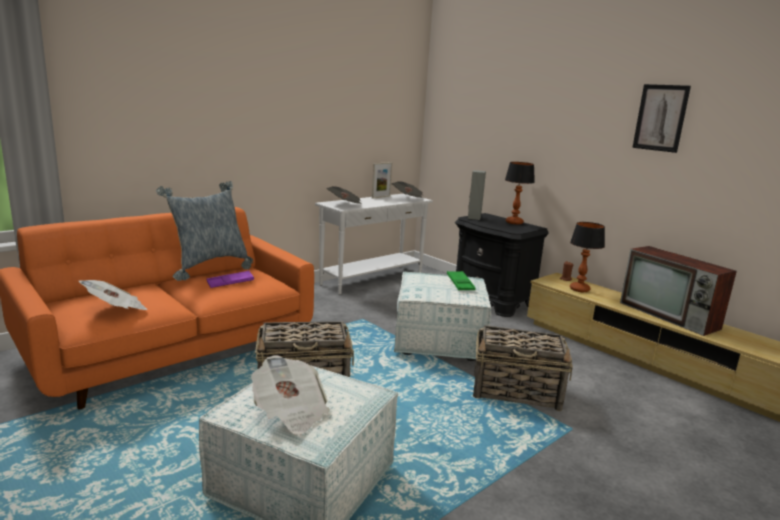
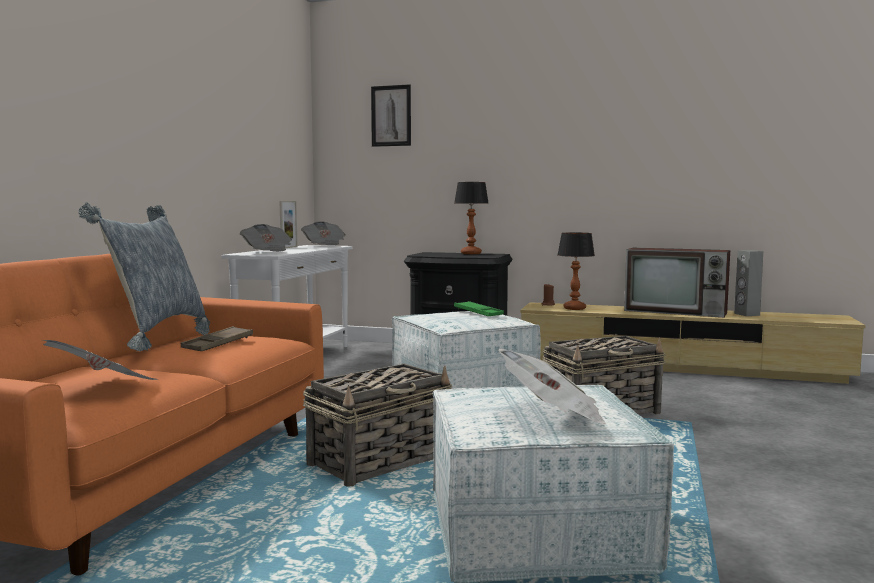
camera: 30 degrees left, 10 degrees down
(230, 283) = (218, 344): purple tray -> brown tray
(474, 218) = (423, 254): grey speaker -> grey speaker (746, 314)
(660, 118) = (620, 115): picture -> picture (391, 116)

